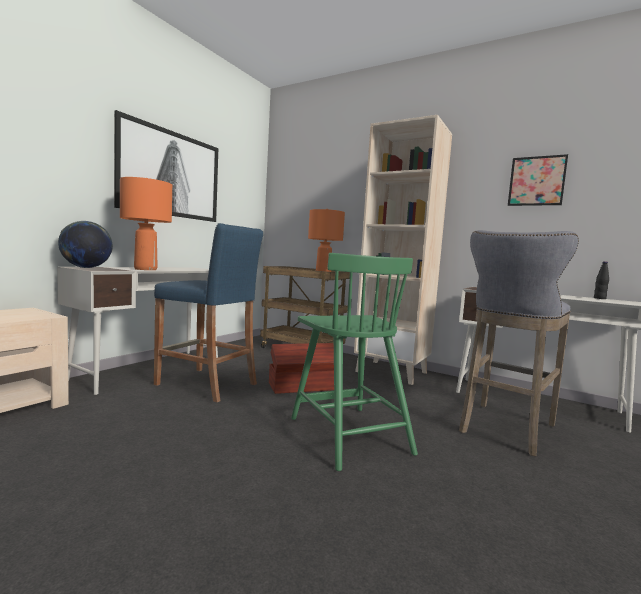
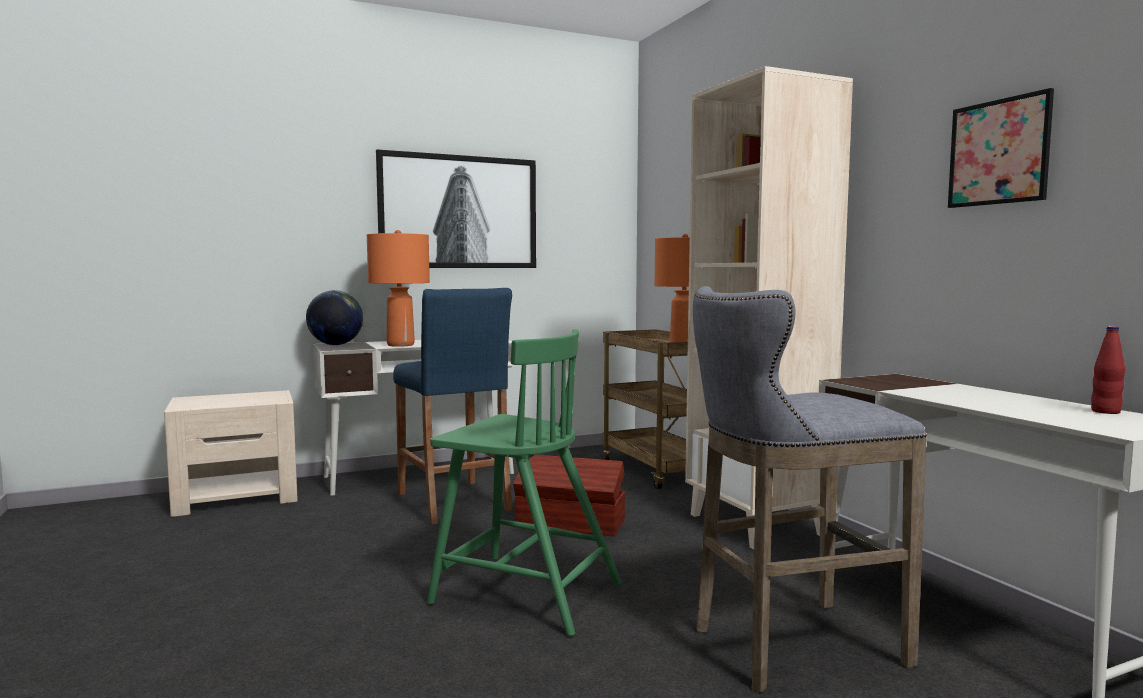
camera: 35 degrees right, 0 degrees up
(348, 434) = (523, 592): green chair -> green chair turned 75 degrees counterclockwise
(599, 298) = (1105, 412): black bottle -> red bottle

